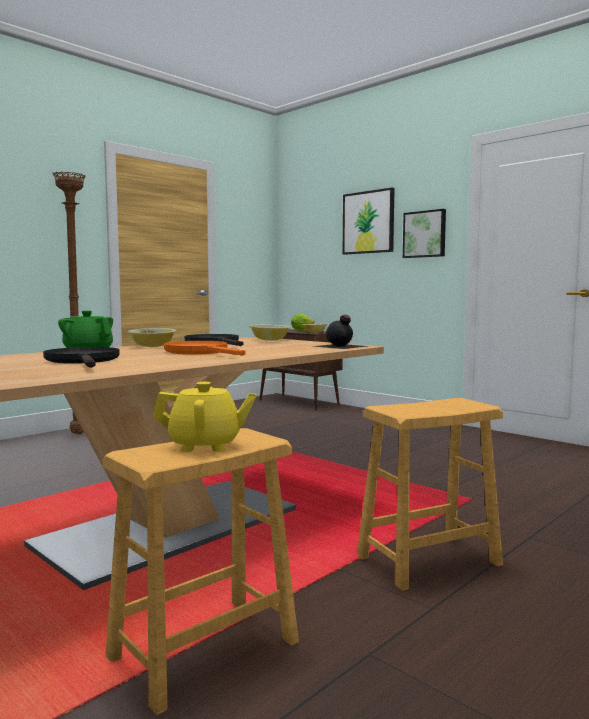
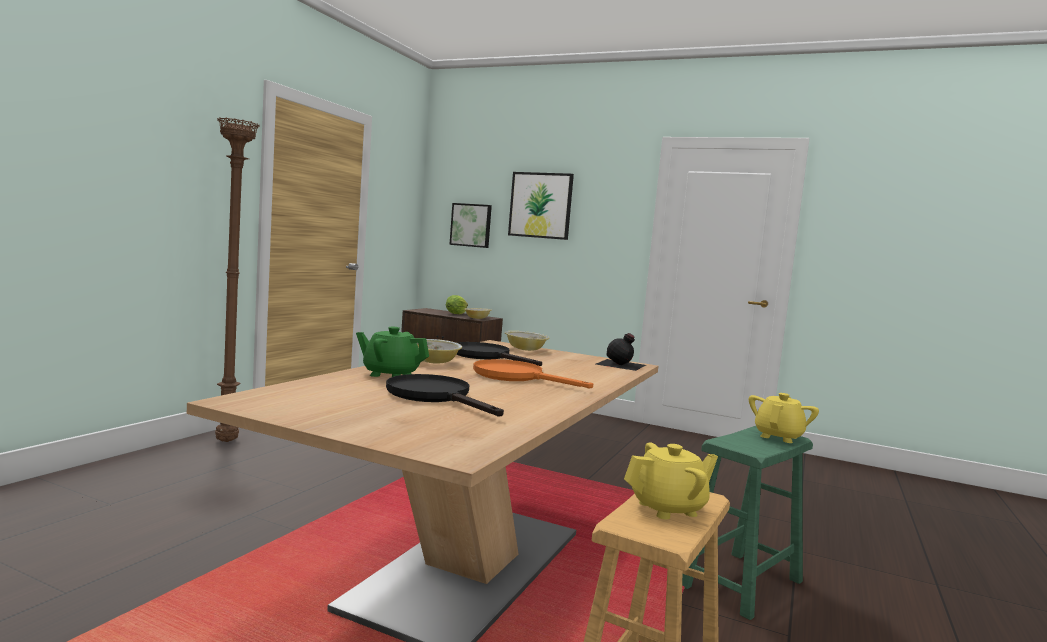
camera: 20 degrees left, 0 degrees up
(425, 234) = (605, 227): picture -> picture (471, 225)
(428, 560) = (742, 583): brown stool -> green stool
(461, 405) = (778, 437): none -> yellow teapot

